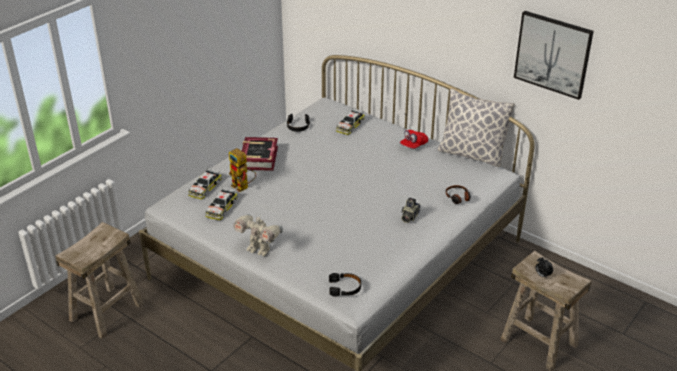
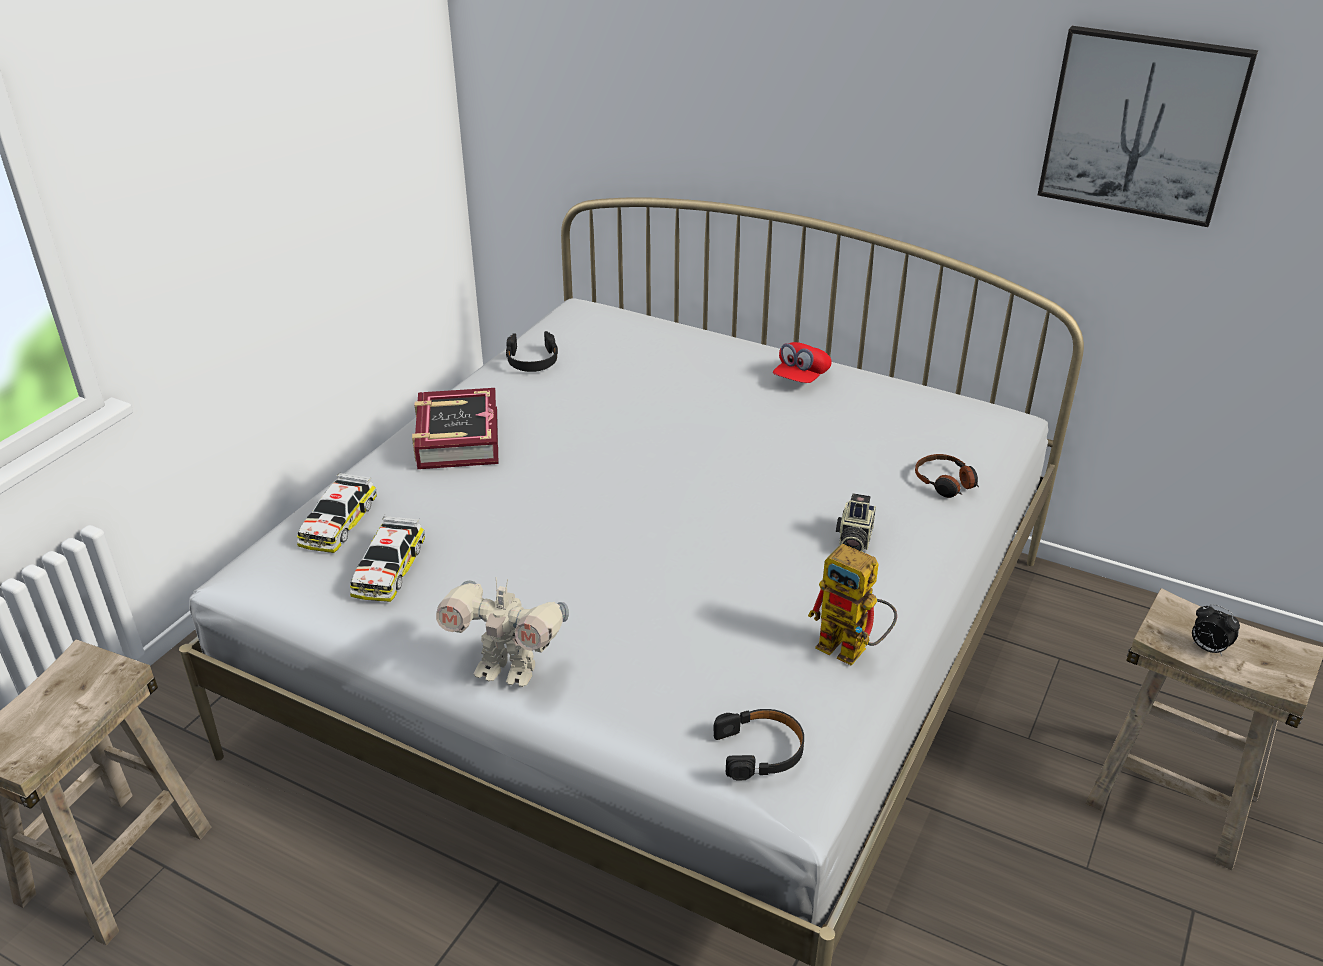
camera: 10 degrees left, 0 degrees up
(243, 187) = (434, 512): toy robot -> toy robot (852, 650)
(350, 125) = (648, 348): toy car -> none
(471, 154) = (932, 384): pillow -> none

